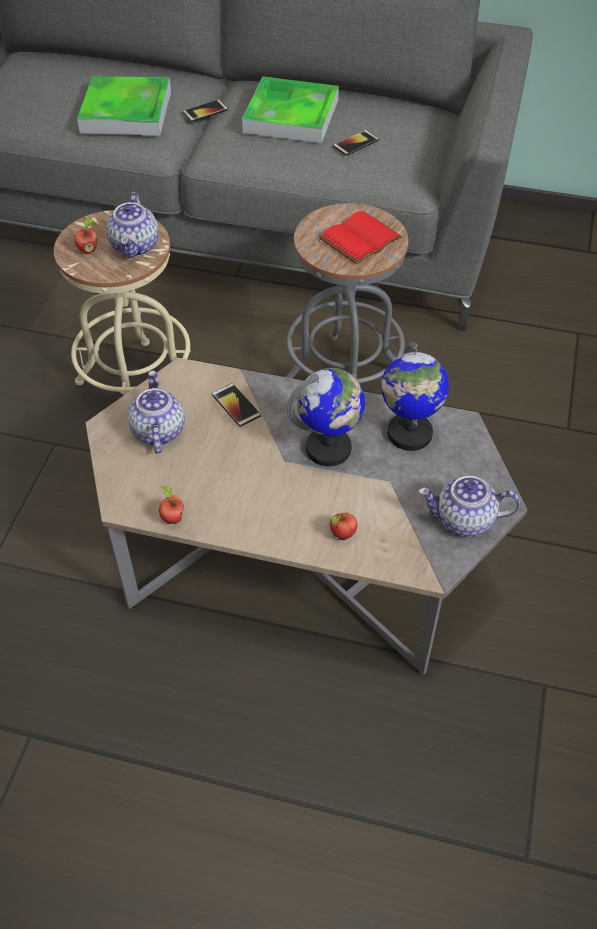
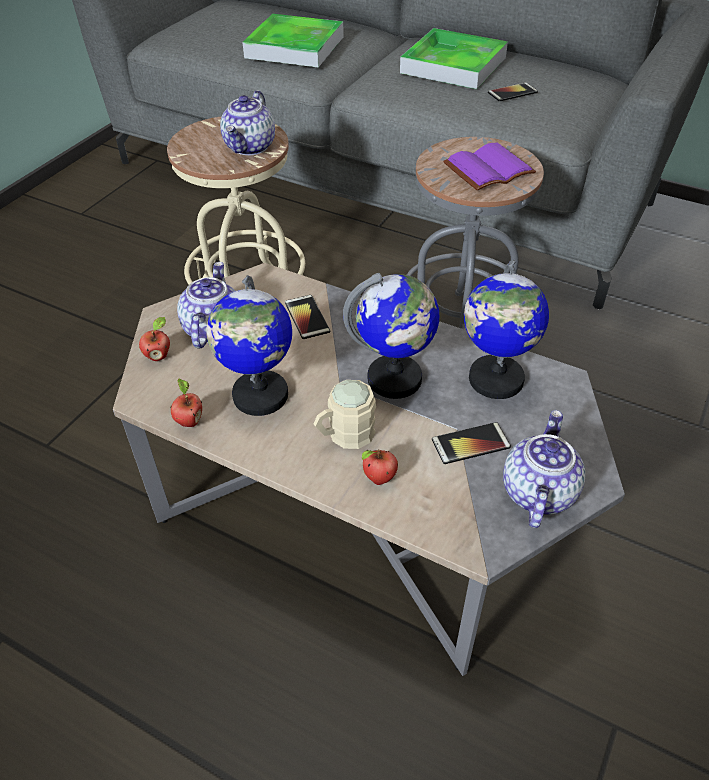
camera: 15 degrees right, 5 degrees down
(88, 250) = (202, 144): apple -> apple (159, 356)
(205, 111) = (370, 55): phone -> phone (470, 444)
(222, 484) = (259, 395): none -> globe
(303, 505) = (344, 435): none -> beige mug
(359, 238) = (488, 168): red book -> purple book
(463, 520) = (537, 491): teapot -> teapot turned 90 degrees clockwise

